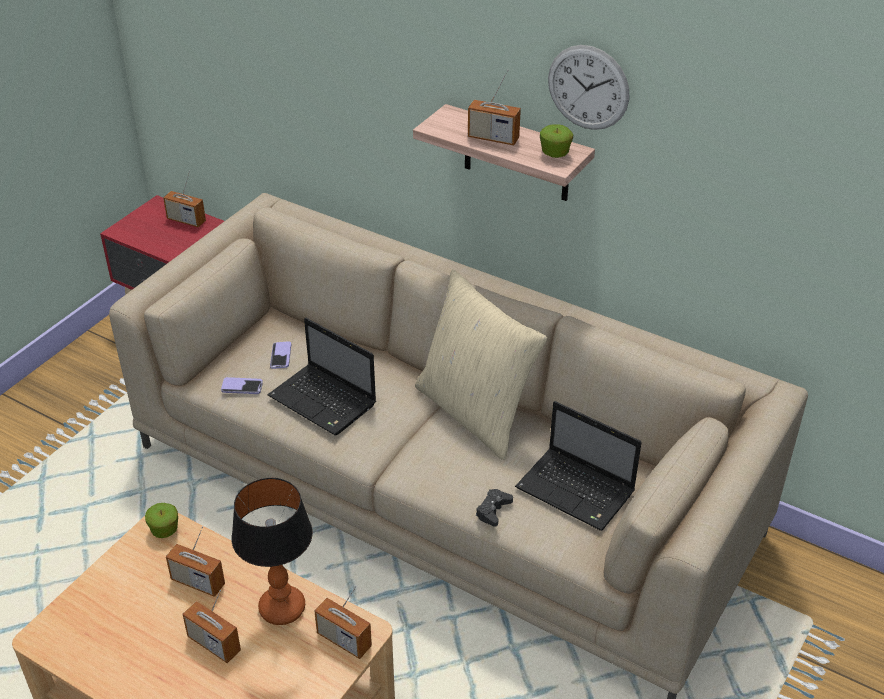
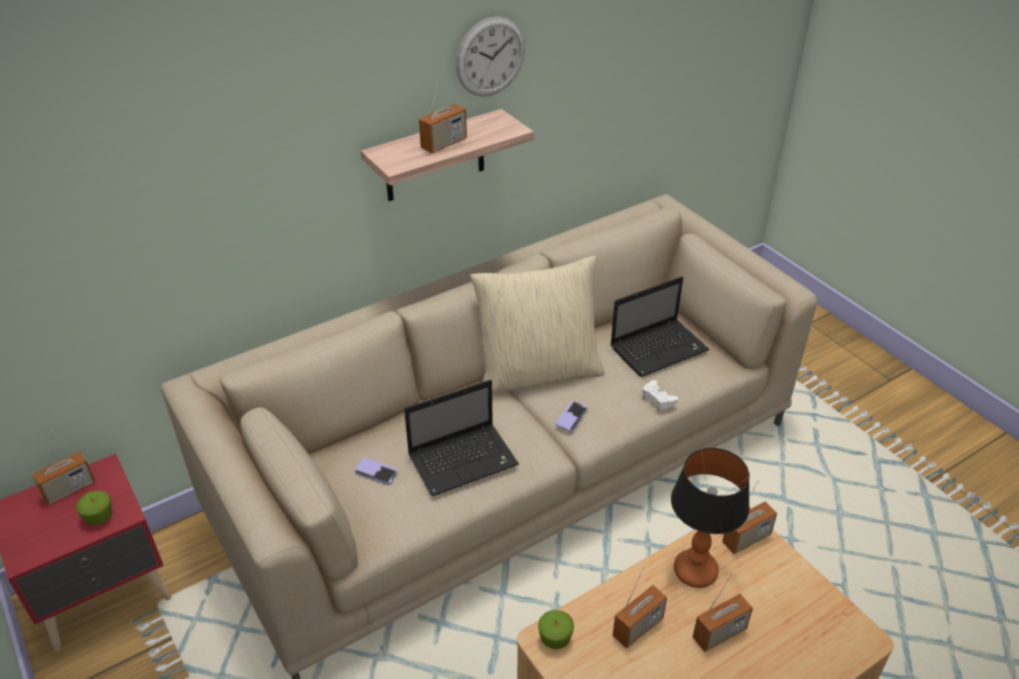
camera: 65 degrees left, 0 degrees up
(242, 387) = (401, 514): phone -> phone (571, 417)
(493, 510) = (658, 398): black game controller -> white game controller
(555, 153) = (494, 125): apple -> apple (99, 517)

